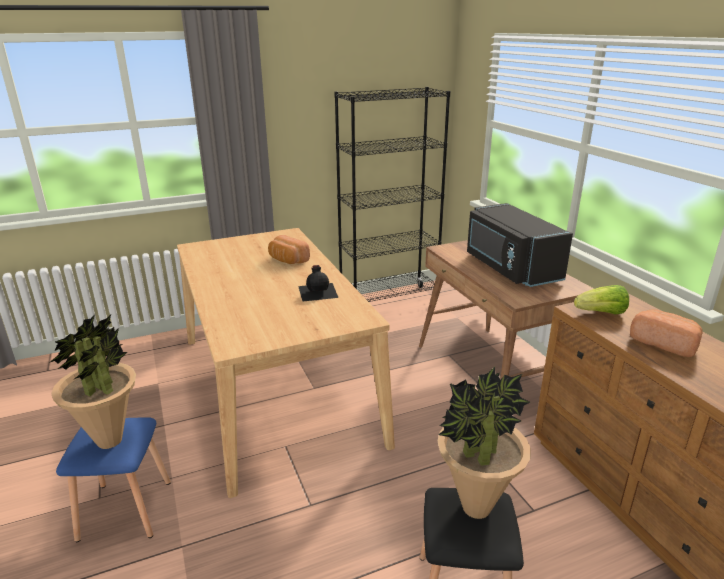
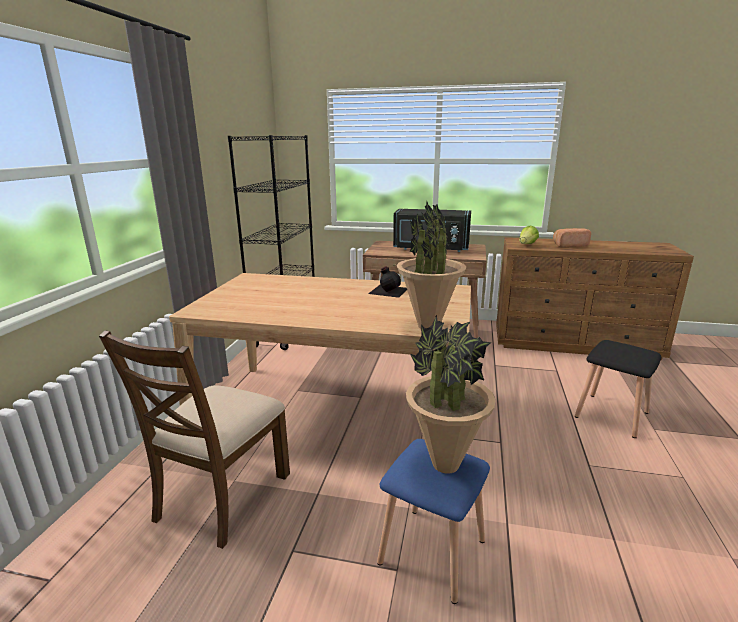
camera: 55 degrees left, 5 degrees down
(139, 387) = (222, 496): none -> brown chair
(287, 260) = (309, 287): bread -> none
(476, 508) = (618, 347): potted plant -> potted plant (428, 326)

